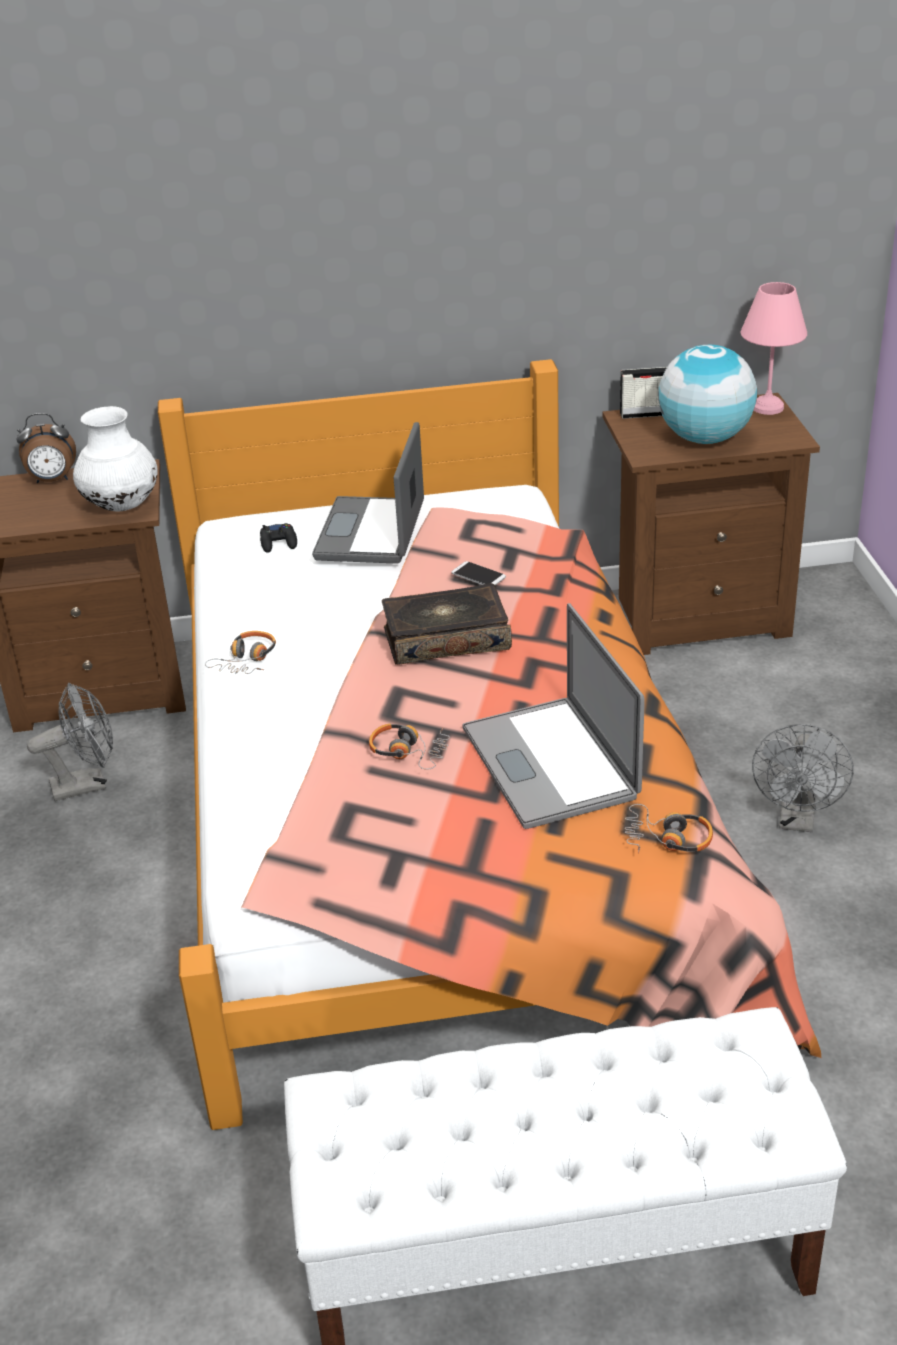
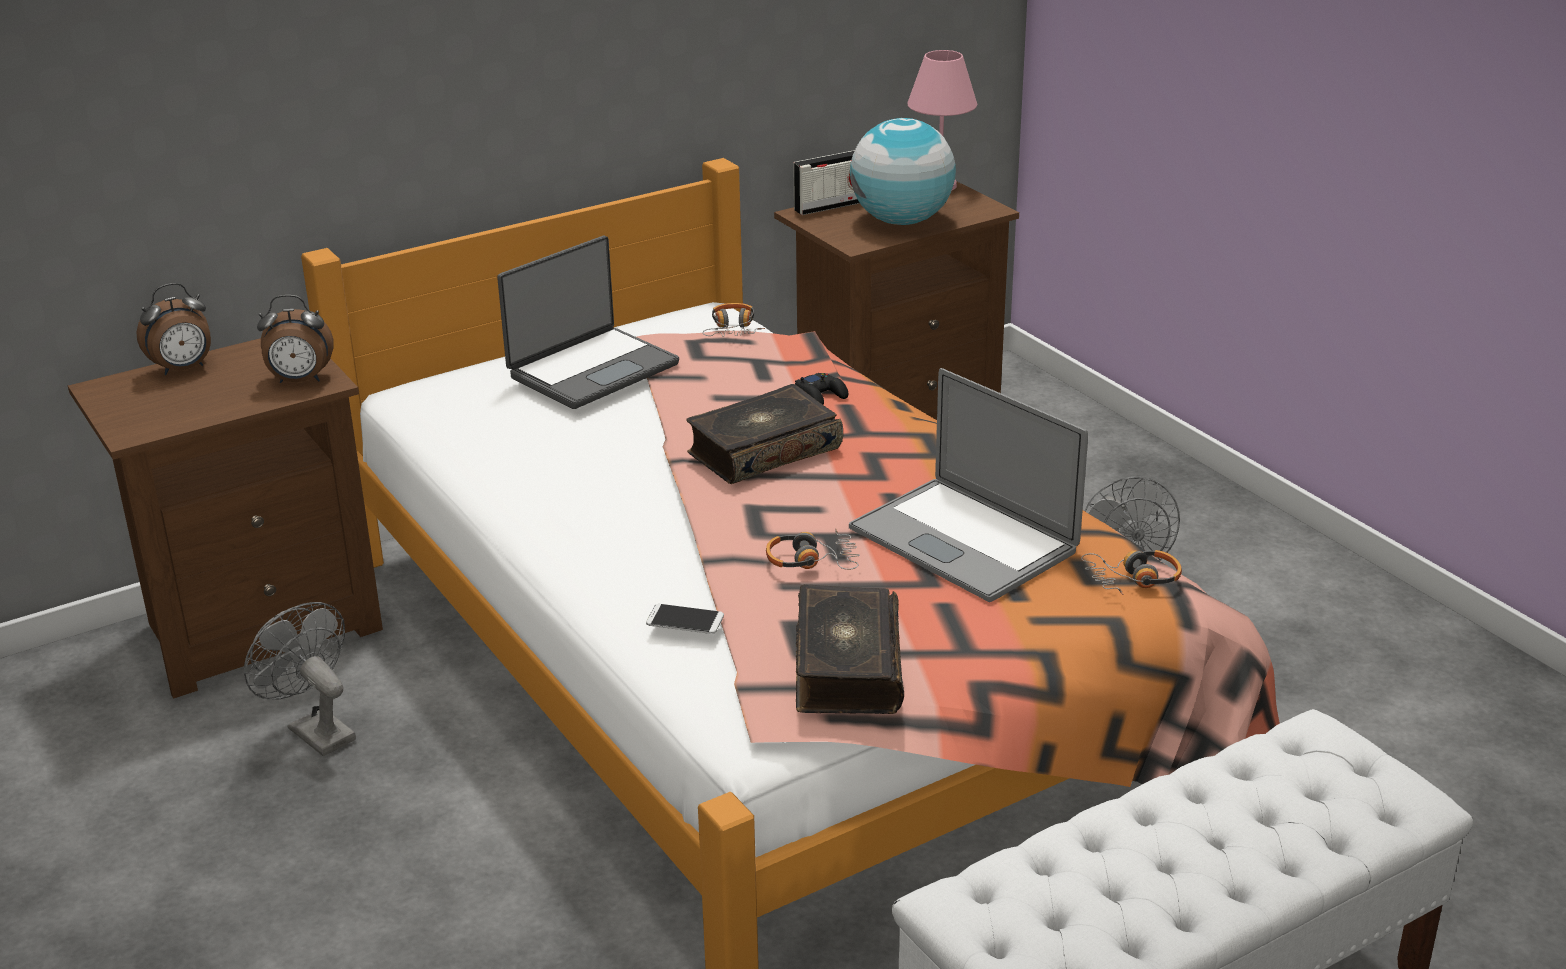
camera: 25 degrees left, 5 degrees down
(87, 784) = (314, 730): grey fan -> grey fan turned 90 degrees counterclockwise
(122, 506) = (300, 381): white vase -> alarm clock
(247, 660) = (547, 516): headphones -> headphones (733, 329)
(279, 542) = (484, 398): black game controller -> black game controller (821, 395)
(361, 860) = (845, 668): none -> book
(373, 532) = (591, 369): laptop -> laptop turned 120 degrees counterclockwise
(478, 575) = (743, 389): phone -> phone (685, 620)

